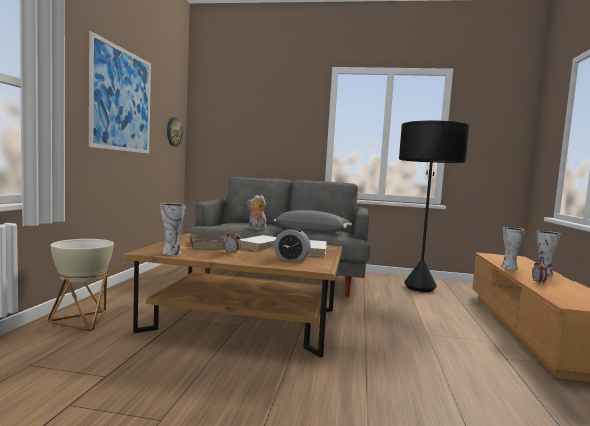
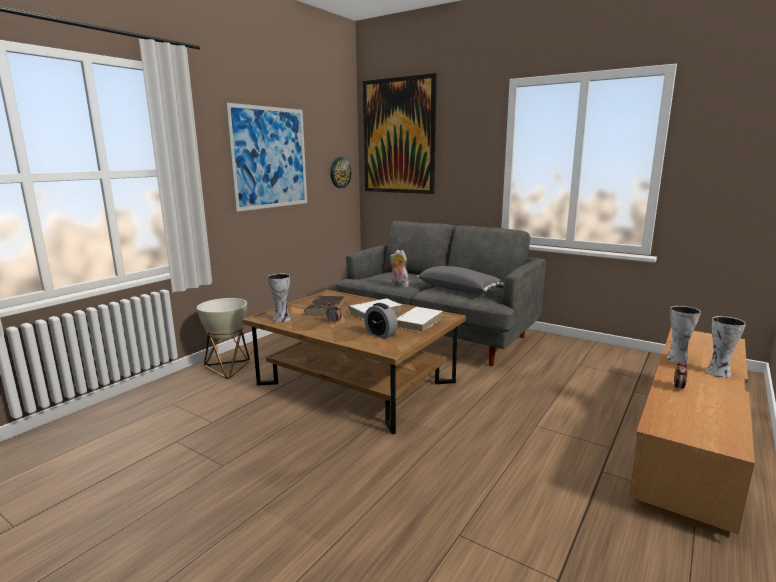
camera: 25 degrees right, 10 degrees up
(230, 105) = (398, 136): none -> picture
(419, 288) = (598, 363): black floor lamp -> none

